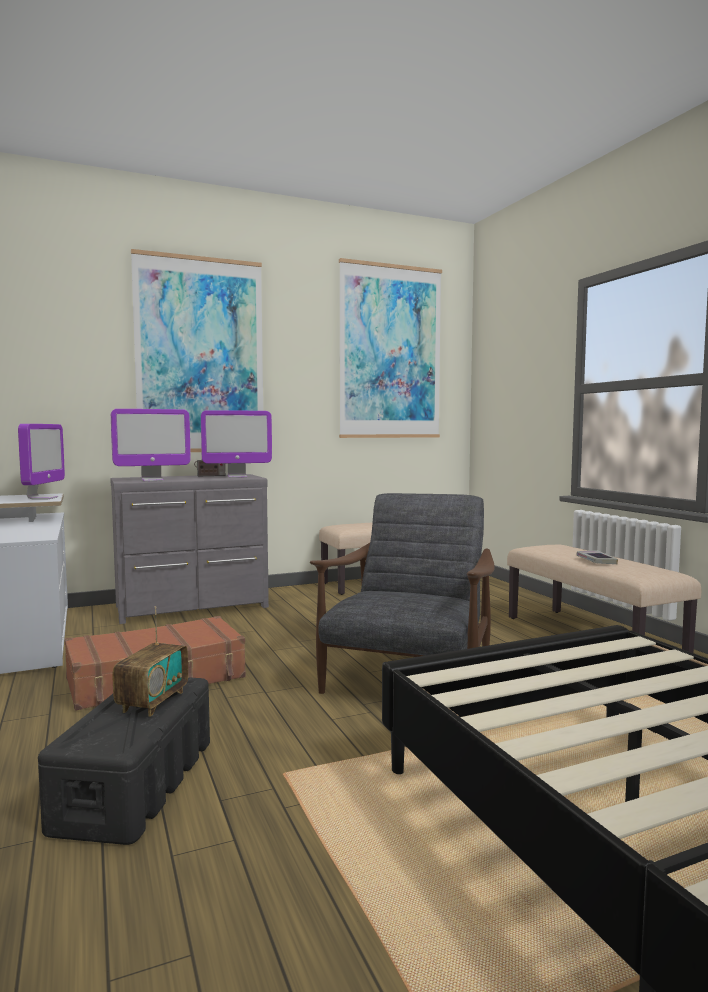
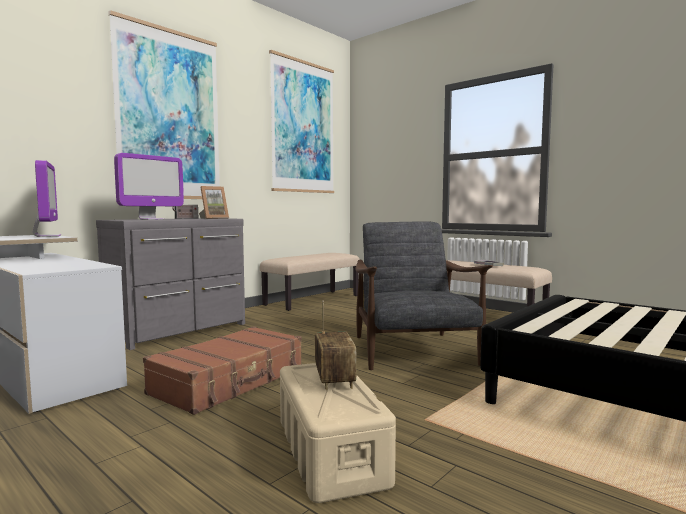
camera: 25 degrees left, 0 degrees up
(137, 783) = (330, 450): black storage box -> beige storage box
(237, 477) = (213, 218): monitor -> picture frame

